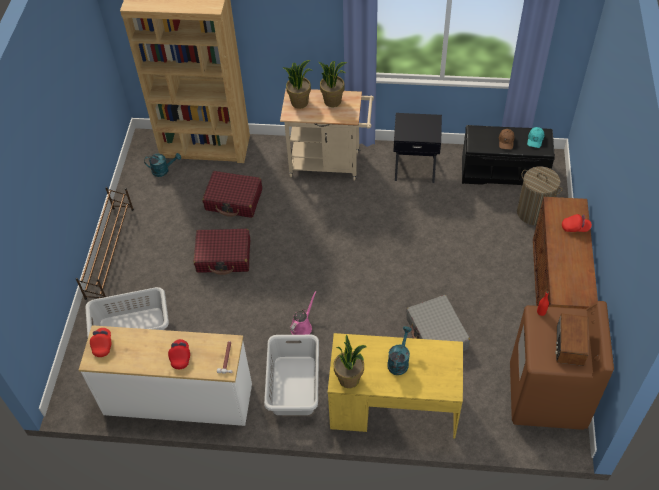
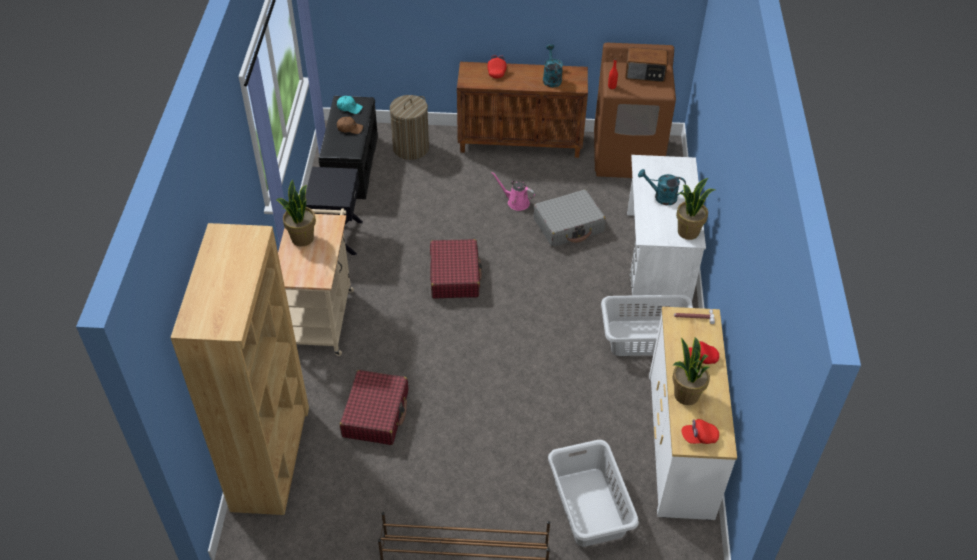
camera: 95 degrees left, 5 degrees down
(163, 170) = (311, 506): turquoise watering can -> turquoise watering can (551, 78)
(224, 256) = (471, 417): red suitcase -> red suitcase (455, 276)
(299, 102) = (299, 270): potted plant -> potted plant (685, 395)
(302, 326) = (569, 334): pink watering can -> pink watering can (516, 202)
(393, 407) = (657, 259): yellow desk -> white desk

